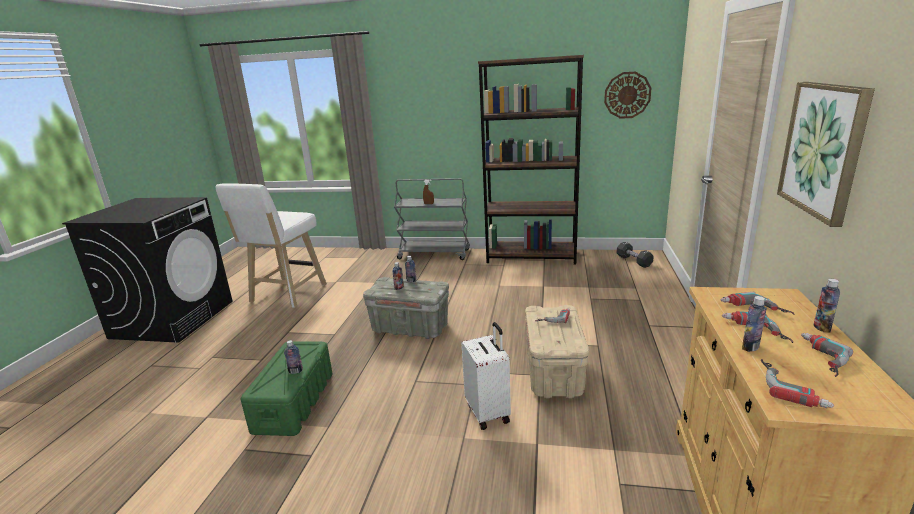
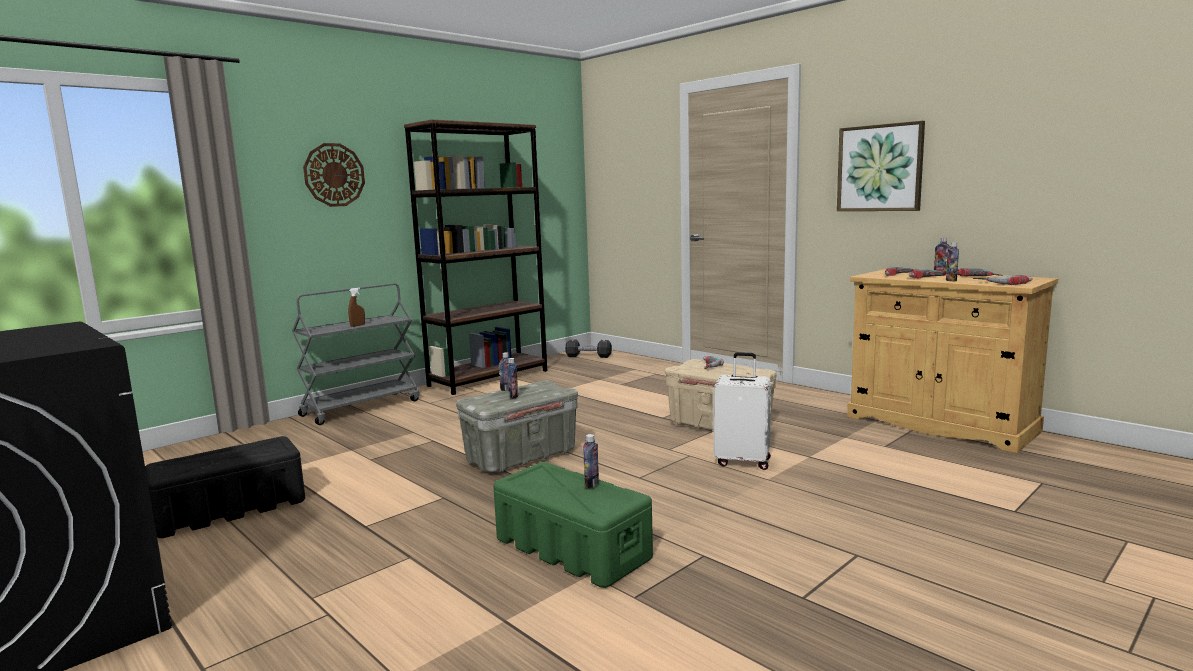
camera: 55 degrees left, 10 degrees down
(286, 295) = (229, 509): white stool -> black storage box
(627, 95) = (546, 177): wall clock -> wall clock (334, 175)

